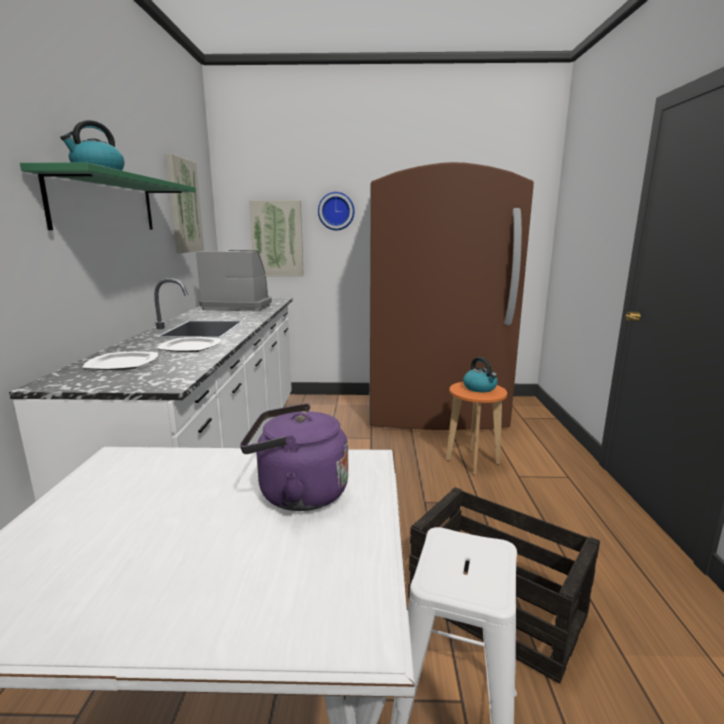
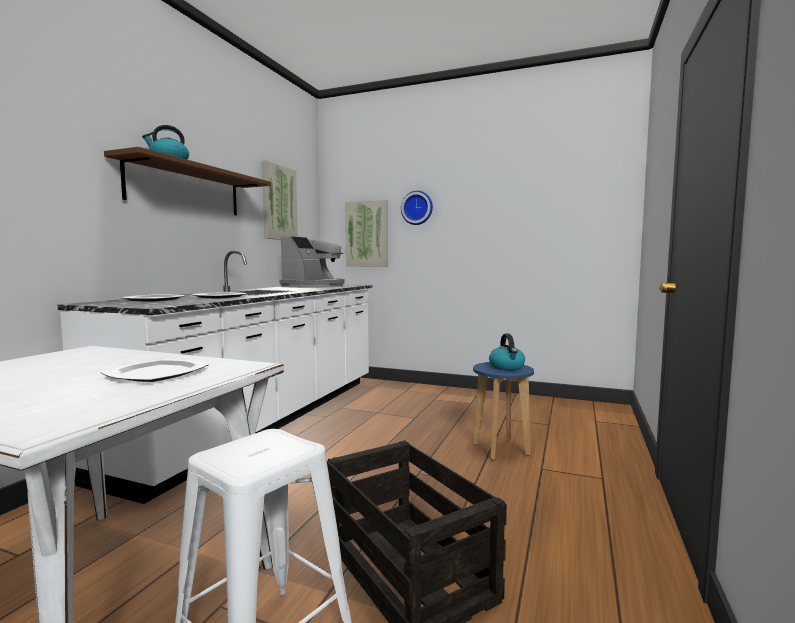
camera: 20 degrees right, 10 degrees down
(105, 204) = (186, 189): green shelf -> brown shelf
(238, 306) = (314, 286): coffee machine -> coffee machine turned 90 degrees clockwise
(297, 494) = (157, 373): purple kettle -> plate
(434, 412) = (499, 406): brown fridge -> none
(472, 461) = (501, 449): orange stool -> blue stool

